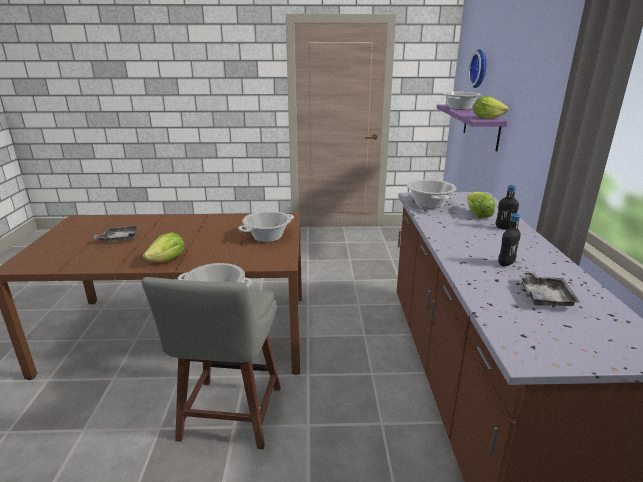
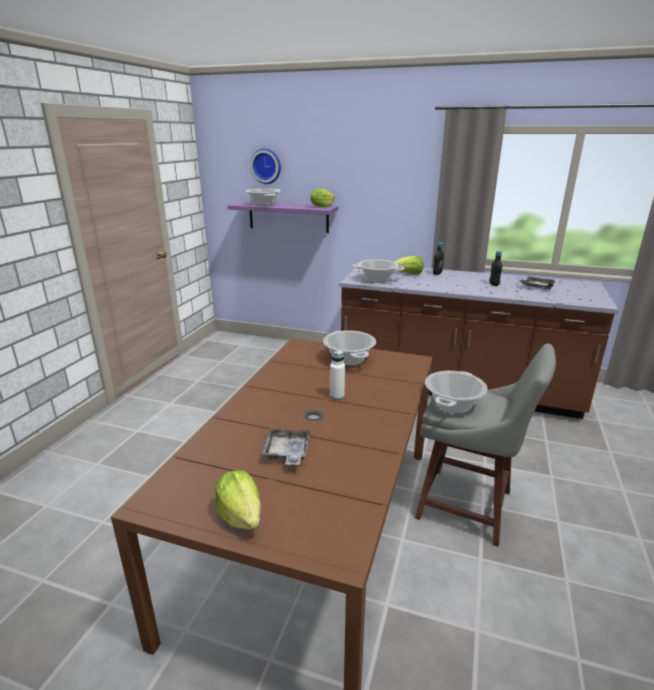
camera: 70 degrees left, 0 degrees up
(168, 260) = (381, 416): lettuce -> lettuce (241, 515)
(198, 241) = (337, 396): none -> white bottle

